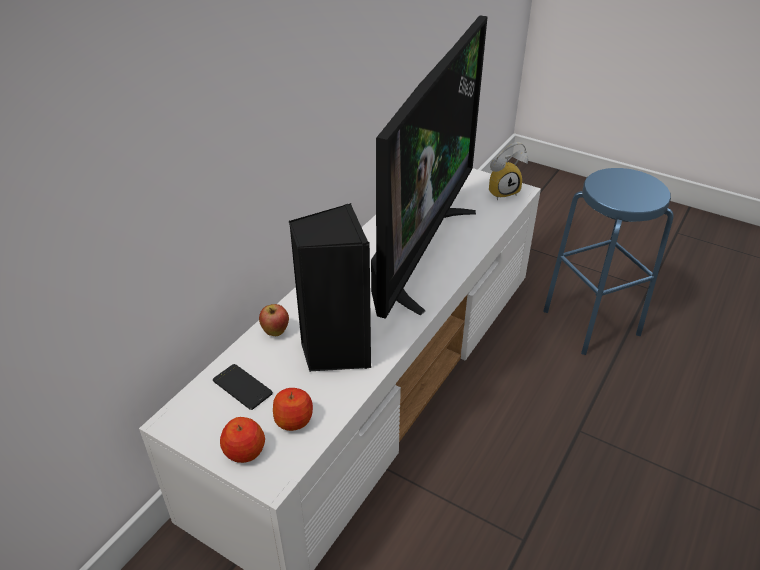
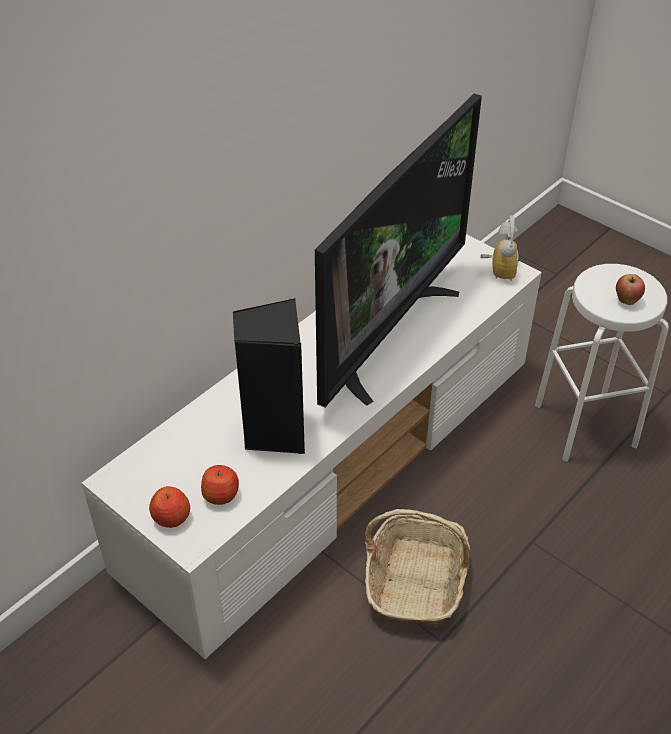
camera: 10 degrees right, 5 degrees up
(242, 387) = (180, 456): phone -> none
(275, 332) = (221, 405): apple -> apple (626, 301)
(483, 483) = (416, 580): none -> basket
(502, 191) = (497, 271): alarm clock -> alarm clock turned 75 degrees counterclockwise
(591, 322) = (585, 425): blue stool -> white stool

